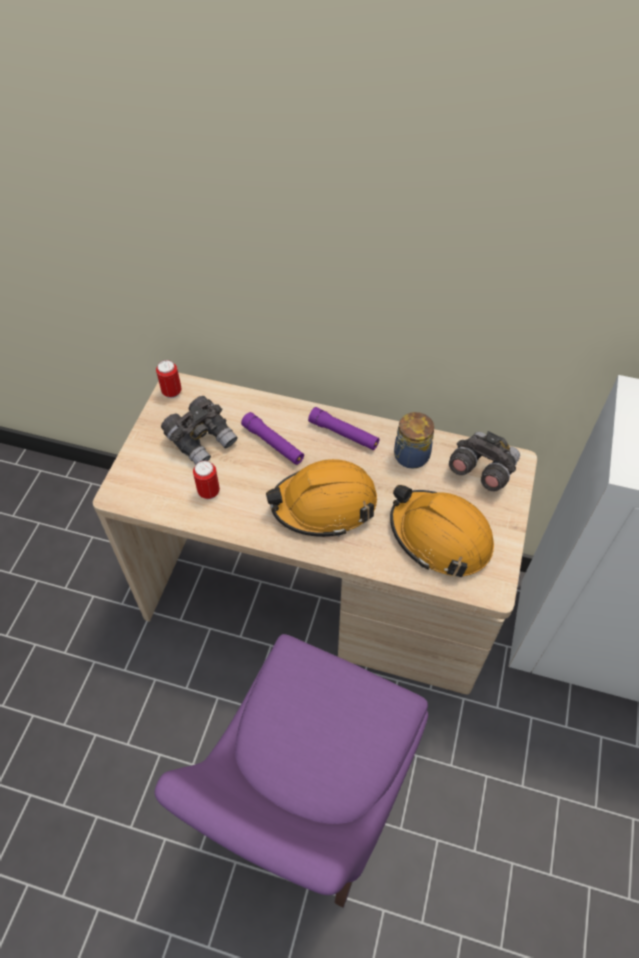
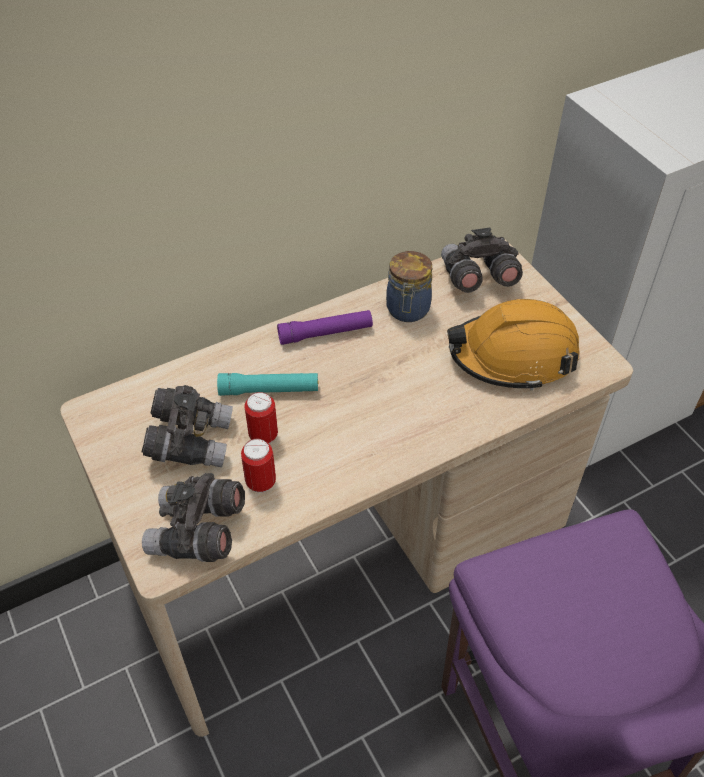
camera: 45 degrees left, 5 degrees down
(150, 493) = (198, 533): none -> grey binoculars
(172, 392) = (95, 420): can -> can (263, 436)
(273, 444) = (269, 390): purple flashlight -> turquoise flashlight
(324, 505) = (386, 406): orange hard hat -> none

